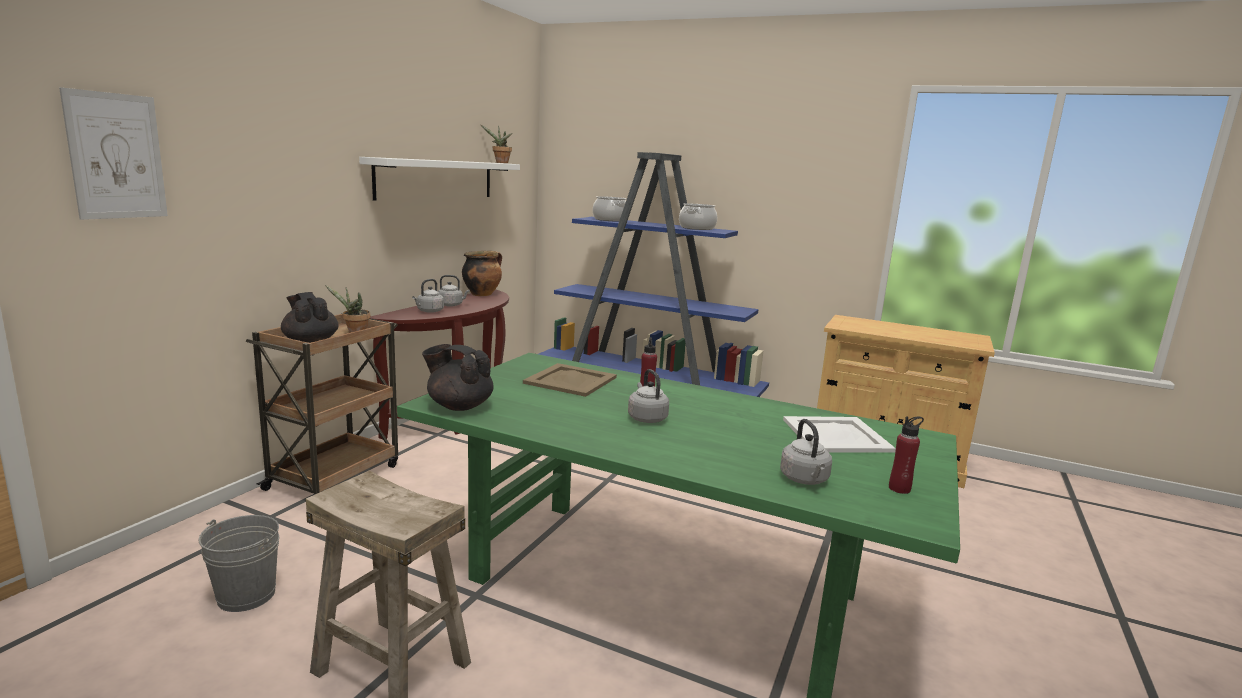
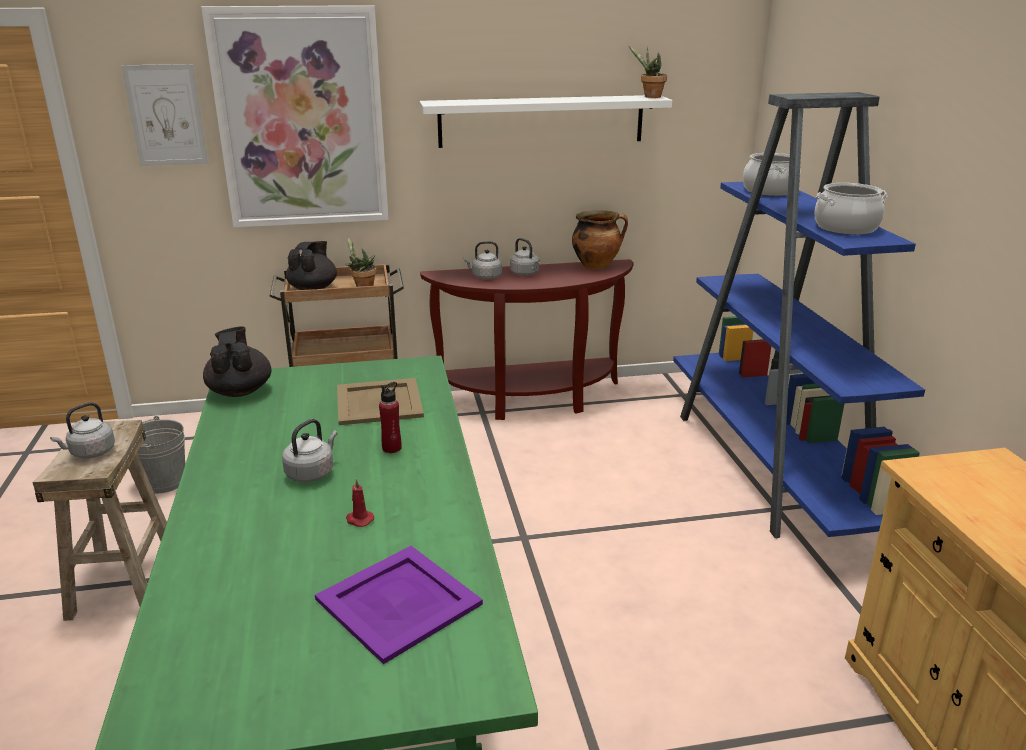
camera: 55 degrees right, 10 degrees up
(263, 169) = (301, 119): none -> picture
(730, 422) = (359, 520): none -> red candle
(805, 480) = (216, 615): grey kettle -> grey kettle (90, 453)
(836, 435) = (400, 602): white tray -> purple tray
(899, 489) = (246, 693): red bottle -> none

